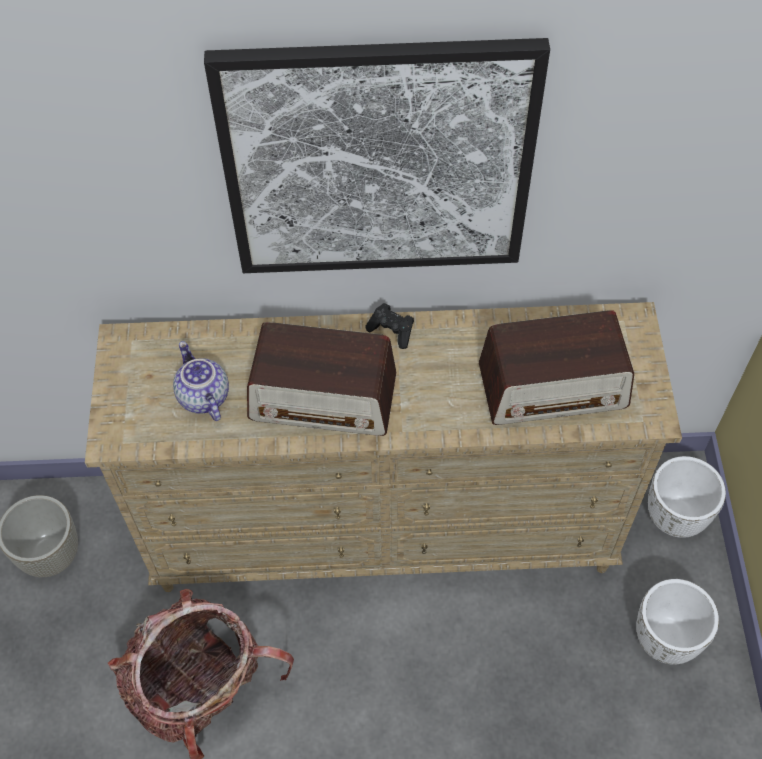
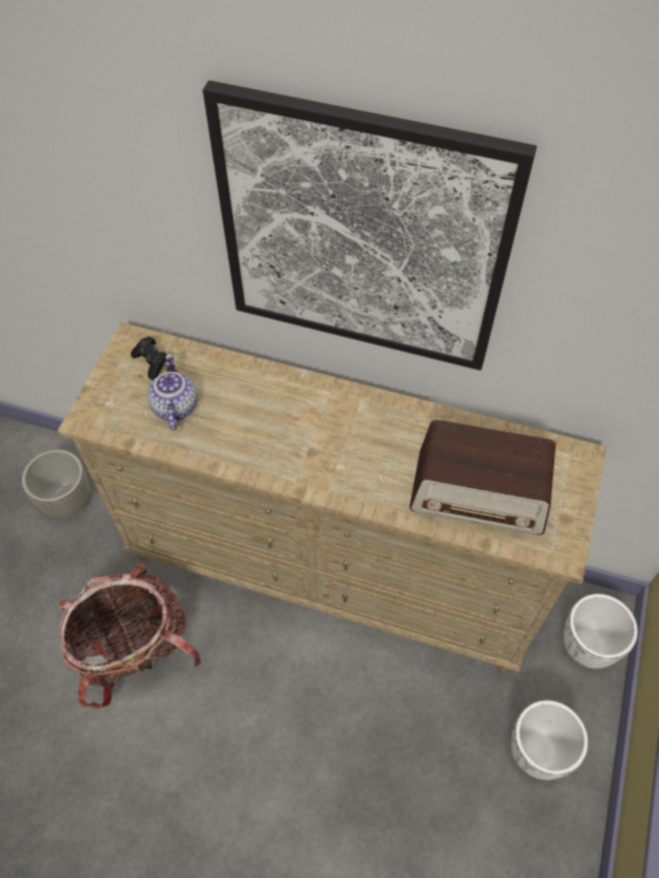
camera: 20 degrees right, 0 degrees up
(324, 398) = (273, 439): radio -> none
(392, 331) = (356, 400): black game controller -> black game controller (152, 362)

